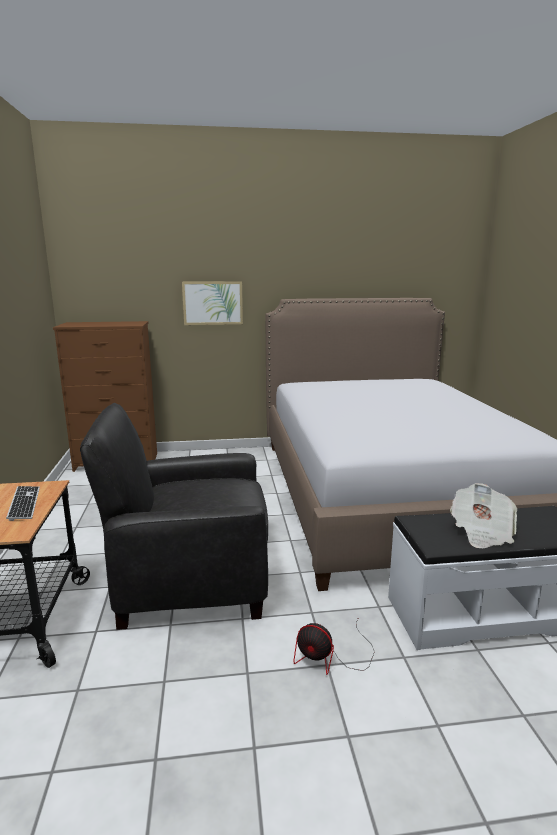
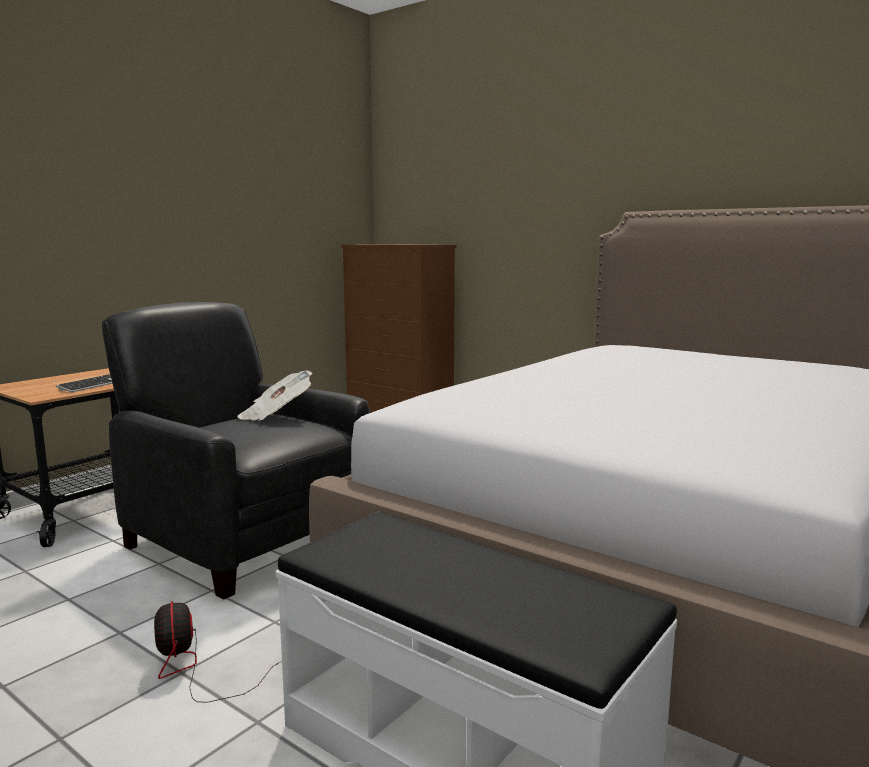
camera: 45 degrees right, 5 degrees down
(212, 303) = (536, 220): picture -> none
(481, 532) = (422, 569): newspaper -> newspaper (276, 415)

